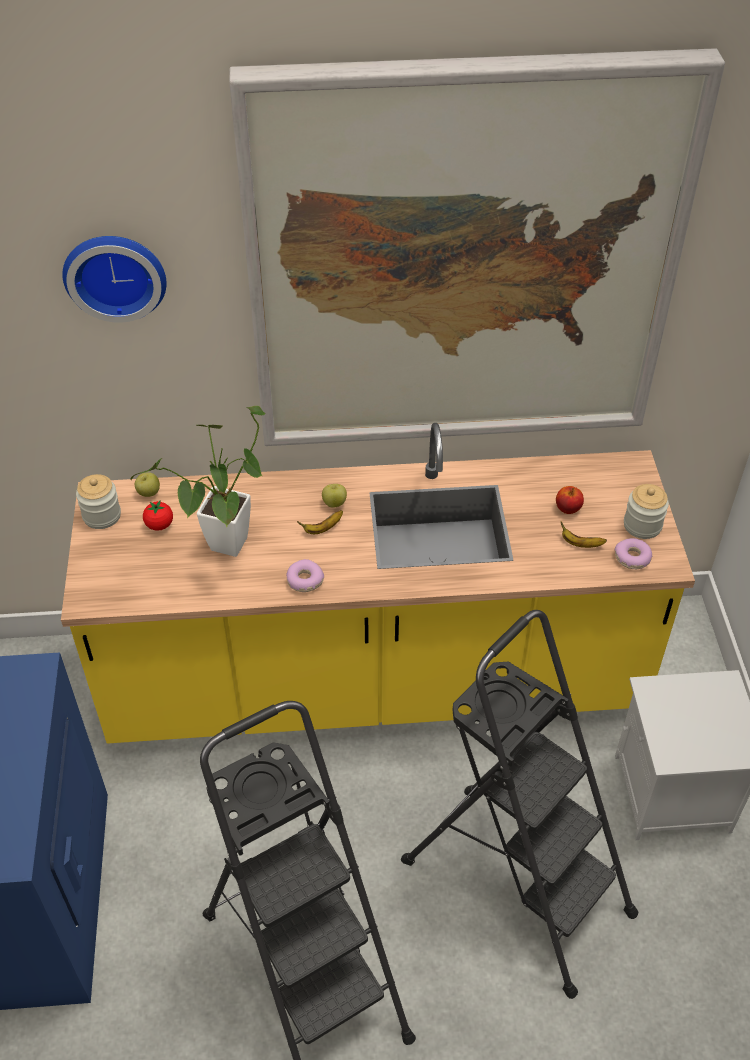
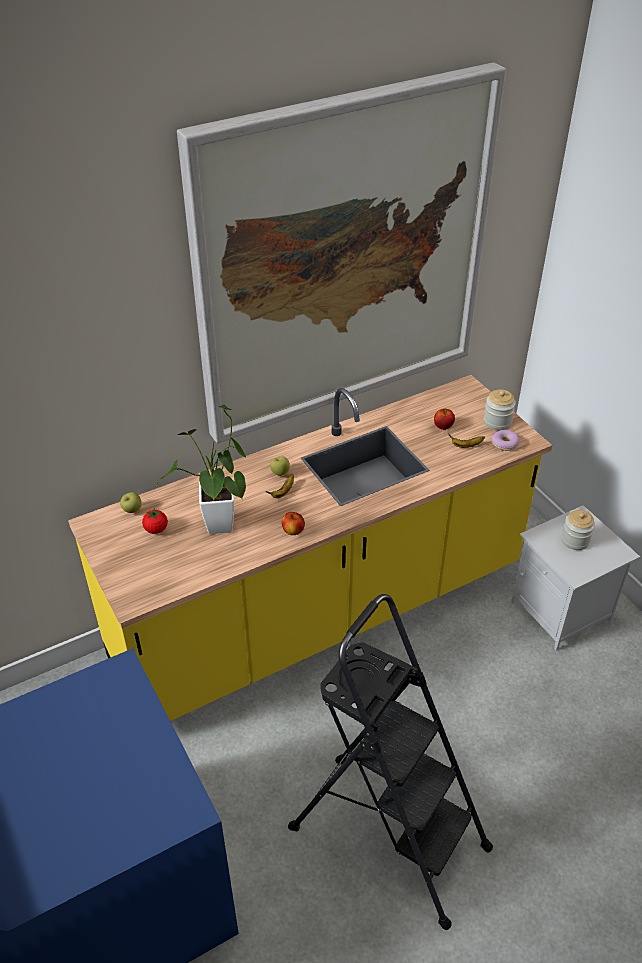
camera: 25 degrees left, 5 degrees down
(102, 515) = (104, 538): jar -> jar (575, 540)
(115, 274) = (92, 325): wall clock -> none
(304, 580) = (293, 531): donut -> apple
(515, 883) = (496, 711): step ladder -> none

